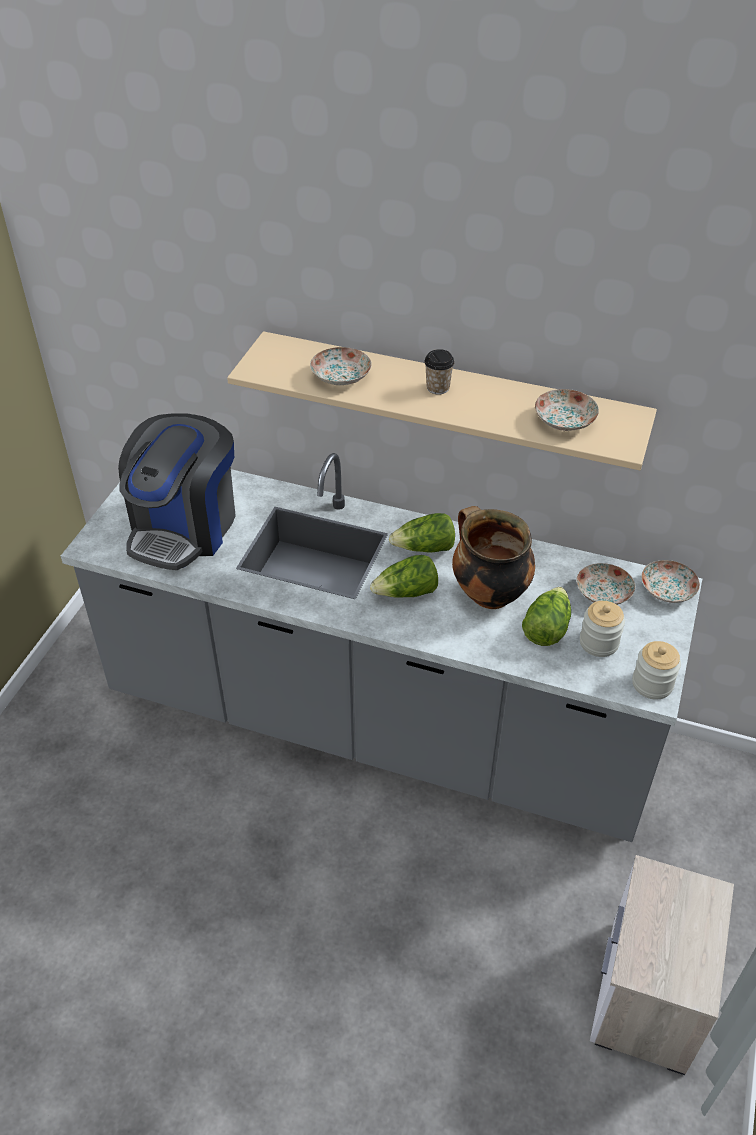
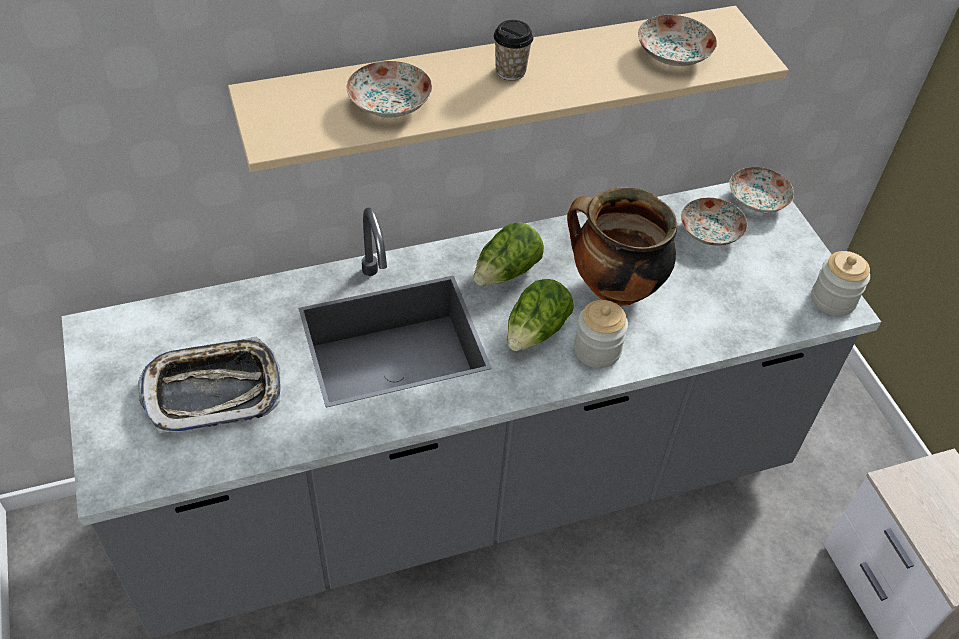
camera: 40 degrees left, 5 degrees up
(184, 527) = (213, 390): coffee machine -> tray
(546, 628) = (697, 295): lettuce -> none
(599, 642) = (754, 284): jar -> jar (597, 350)

